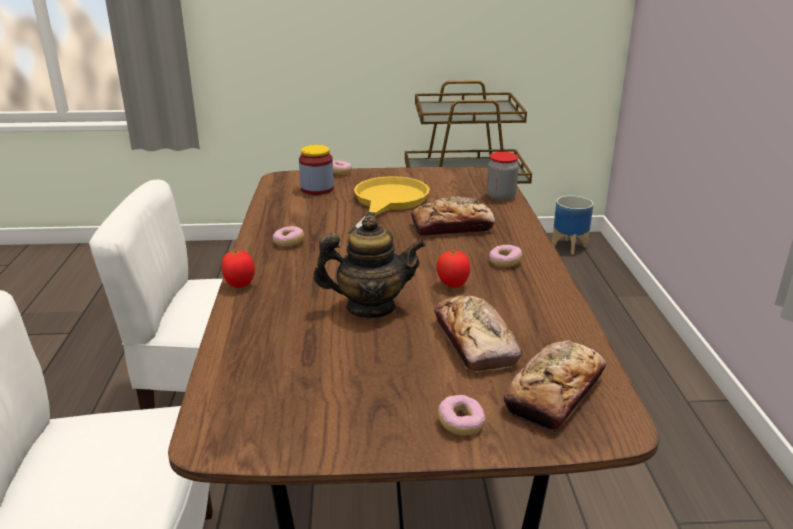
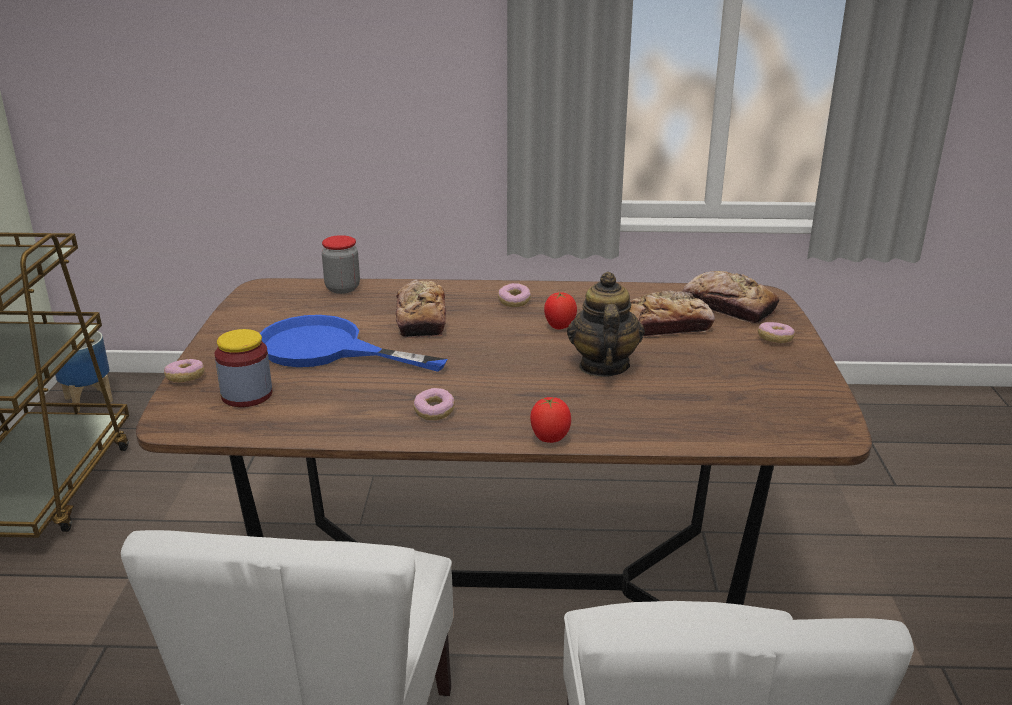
camera: 85 degrees left, 0 degrees up
(386, 202) = (327, 349): yellow frying pan -> blue frying pan

